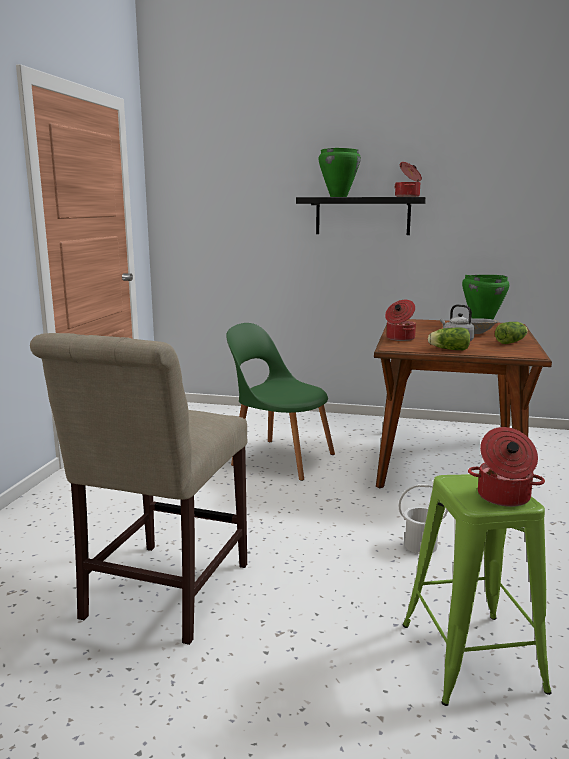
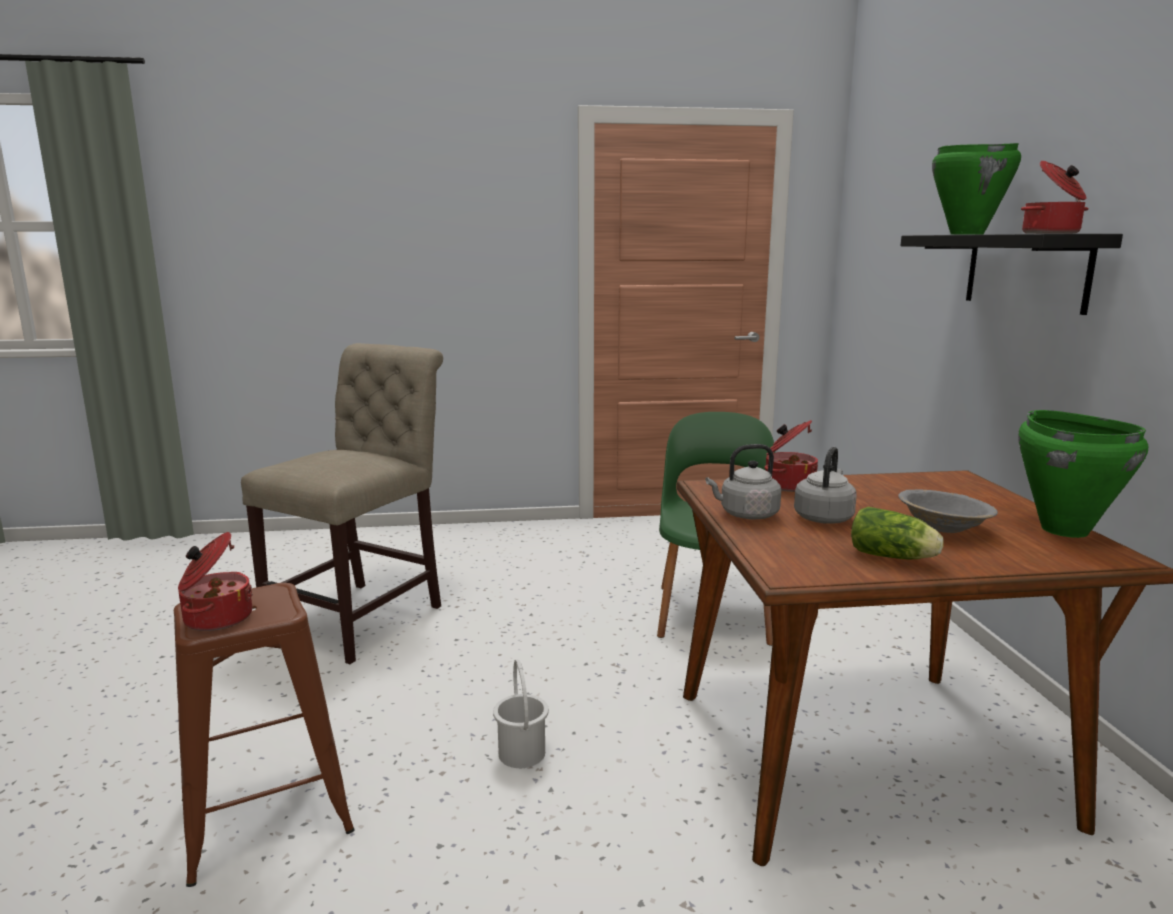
camera: 70 degrees right, 0 degrees up
(161, 595) = (364, 616): beige chair -> beige chair turned 120 degrees clockwise
(448, 349) = (746, 515): lettuce -> grey kettle
(471, 657) = (264, 815): green stool -> brown stool

